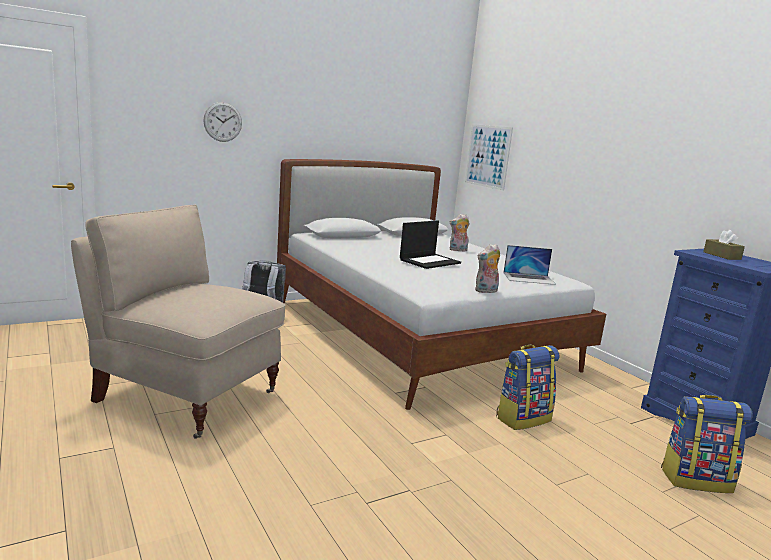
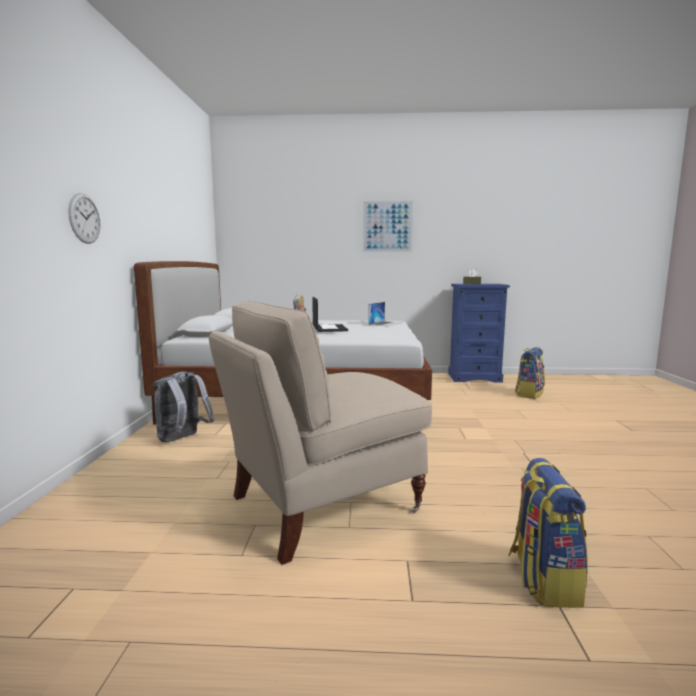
camera: 55 degrees left, 5 degrees down
(486, 291) = (406, 332): plush toy -> none
(488, 156) = (252, 251): picture -> picture (387, 226)
(522, 418) = (450, 405): backpack -> backpack (542, 579)

